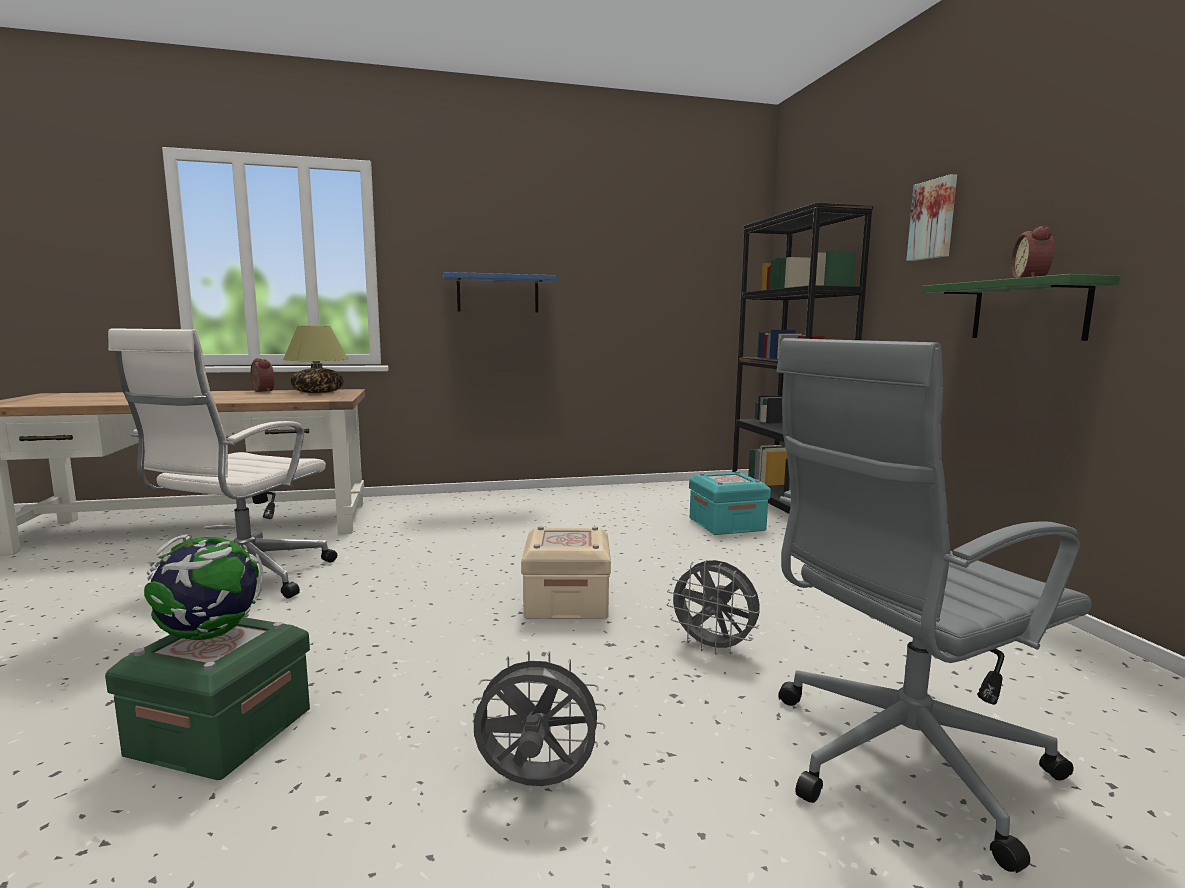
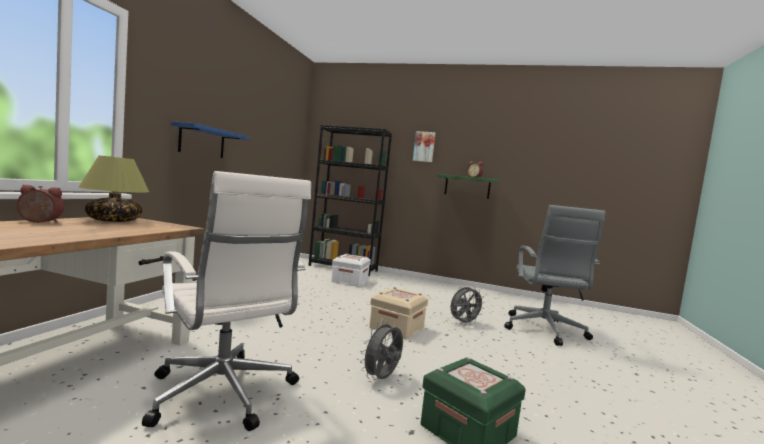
camera: 60 degrees left, 5 degrees down
(209, 635) = (469, 375): globe -> none
(535, 784) = (540, 375): grey fan -> grey fan (381, 379)
(726, 524) = (350, 281): turquoise storage box -> white storage box

